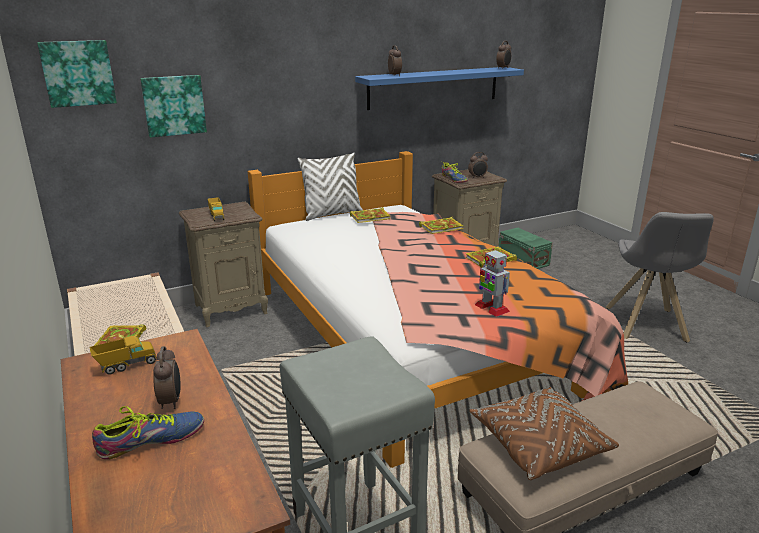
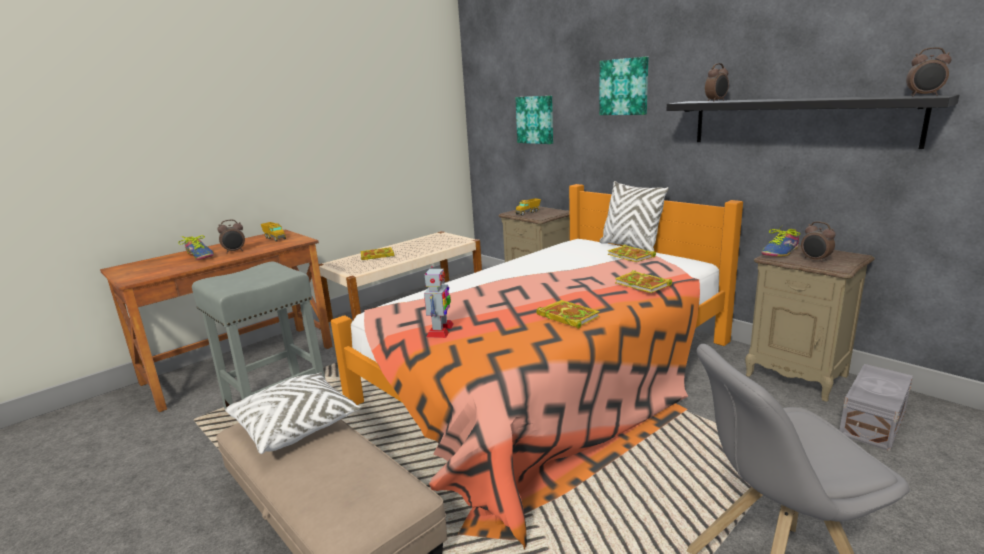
camera: 75 degrees right, 5 degrees down
(78, 73) = (489, 92): picture -> picture (624, 87)
(434, 87) = (798, 122): blue shelf -> black shelf
(491, 308) = (440, 330): toy robot -> toy robot turned 150 degrees clockwise
(523, 260) = (871, 422): green storage box -> grey storage box
(538, 444) = (296, 425): brown pillow -> white pillow

